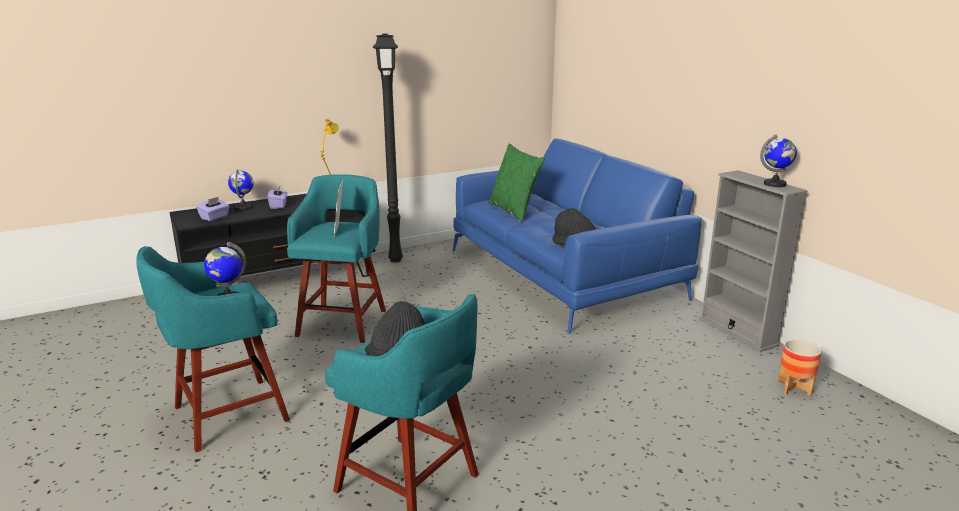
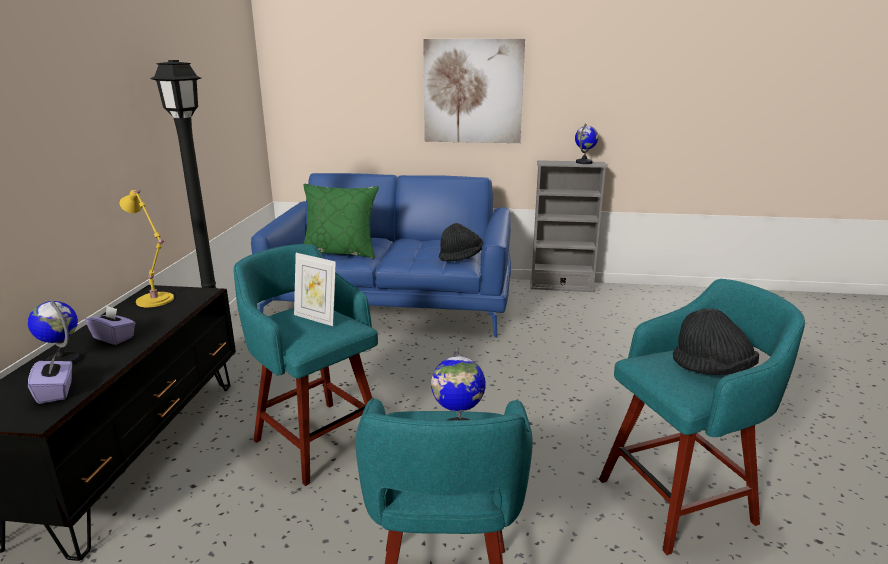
camera: 55 degrees left, 0 degrees up
(693, 79) = (473, 92): none -> picture
(794, 388) = (646, 302): planter -> none

